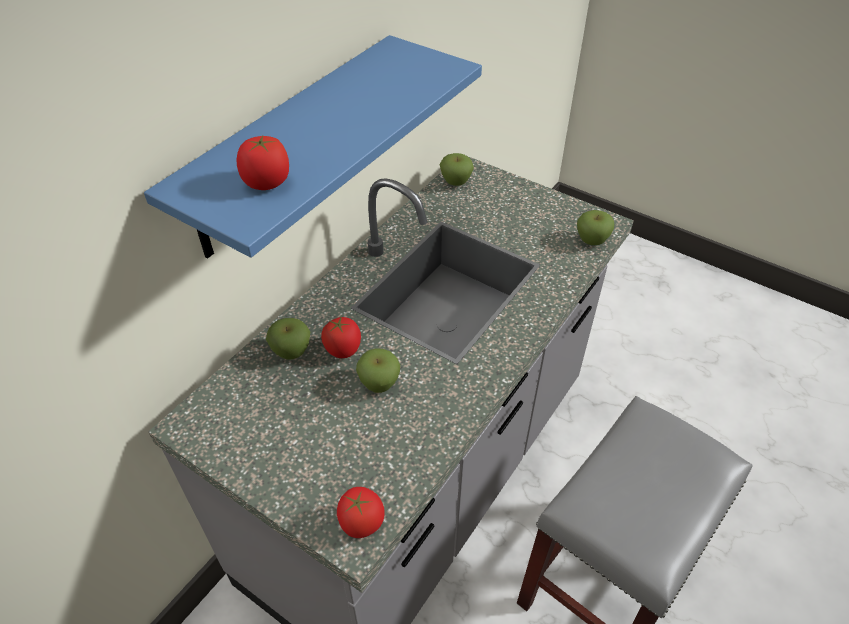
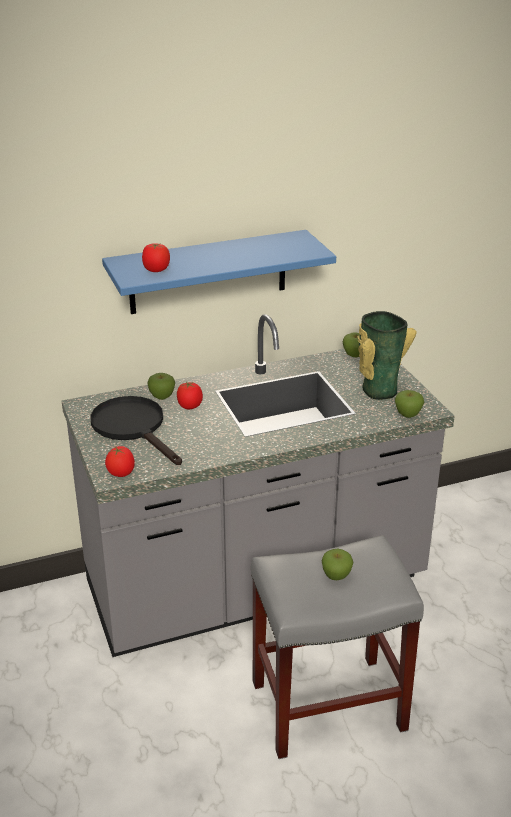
camera: 35 degrees right, 15 degrees down
(303, 427) = (134, 428): none -> black frying pan
(379, 384) = (192, 427): apple -> apple (336, 576)
(527, 219) = (377, 389): none -> vase

